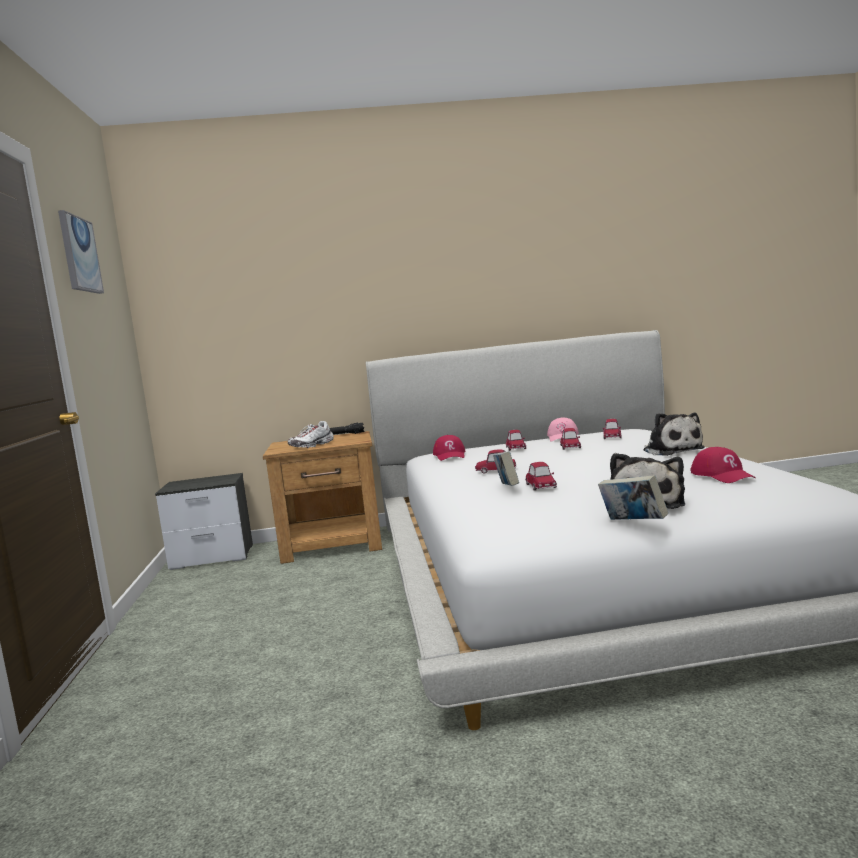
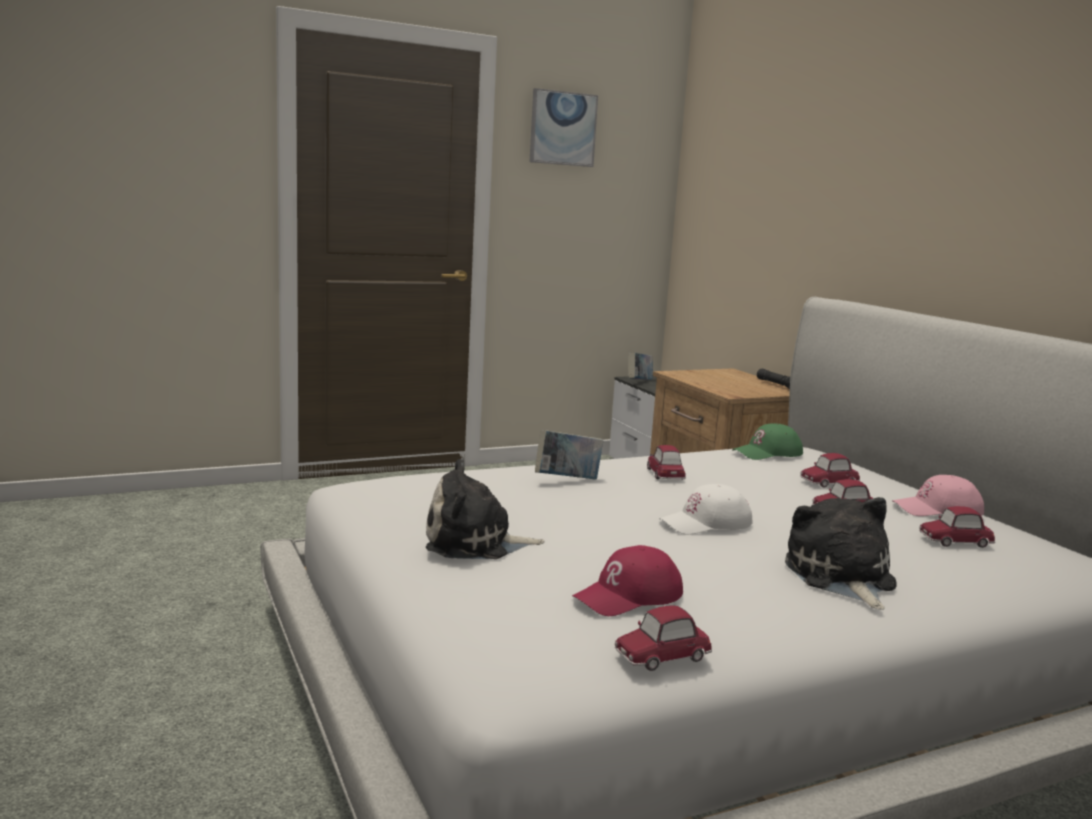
camera: 70 degrees right, 5 degrees up
(312, 445) = (706, 381): white shoe -> none
(450, 455) = (768, 453): red cap -> green cap
(541, 486) = (572, 494): toy car -> toy car (662, 655)
(596, 464) = (706, 523): none -> white cap
(633, 523) = (390, 534): book -> book (639, 382)
(671, 450) = (840, 577): plush toy -> plush toy turned 120 degrees clockwise

